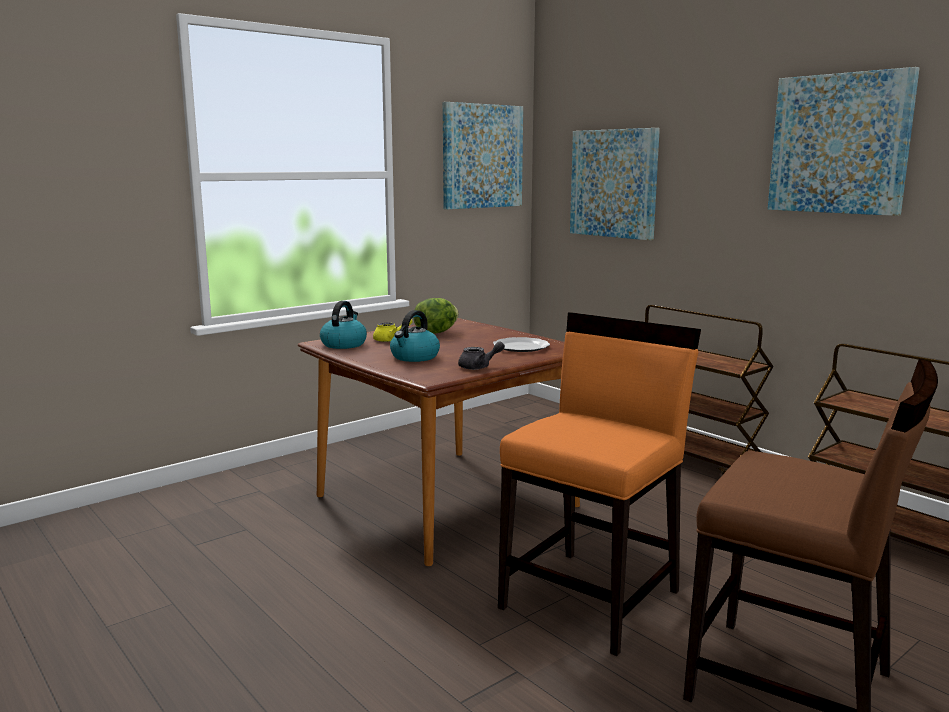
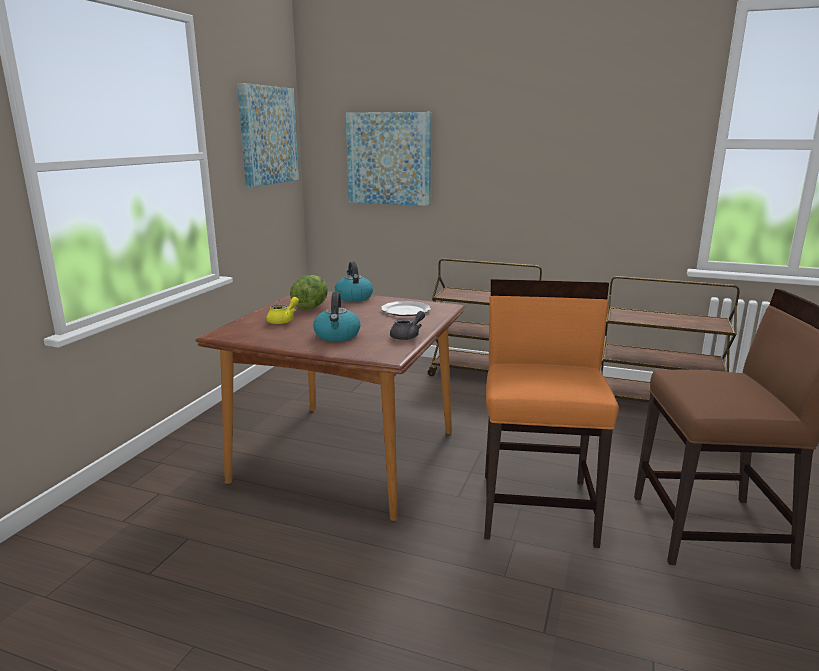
camera: 30 degrees left, 5 degrees up
(344, 344) = (247, 333): kettle -> kettle (353, 297)
(839, 144) = (587, 128): picture -> none

